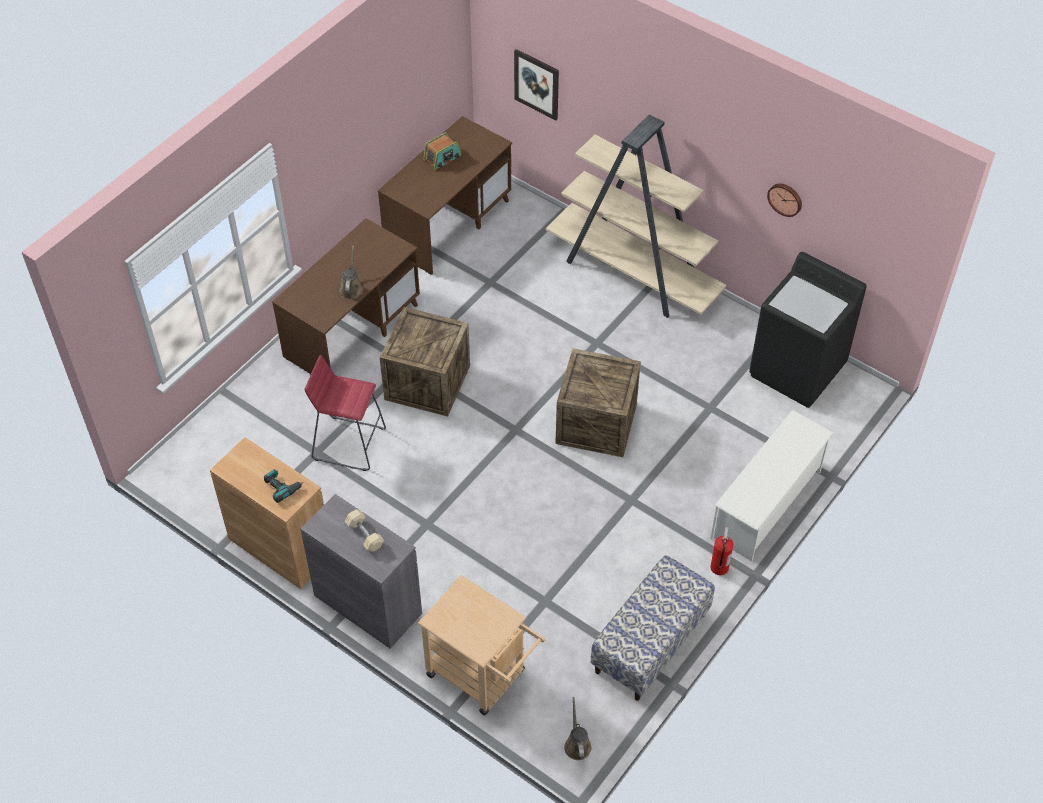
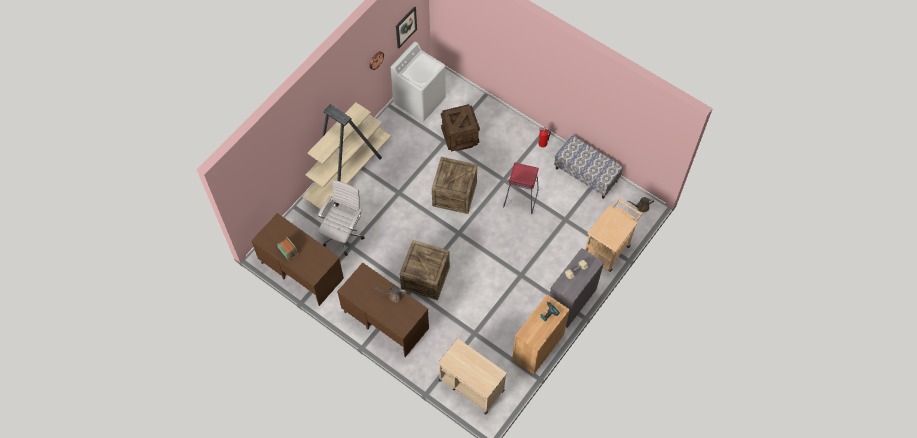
camera: 90 degrees left, 10 degrees up
(221, 446) = (471, 385): none -> beige cart
(348, 443) = (468, 317): red stool -> red stool (520, 198)
(513, 272) = (343, 234): none -> white office chair
(537, 84) = (266, 179): picture -> picture (405, 27)
(724, 431) = (460, 136): none -> crate
(766, 504) = (505, 121): white shoe rack -> none
(797, 370) = (420, 100): black washing machine -> white washing machine

